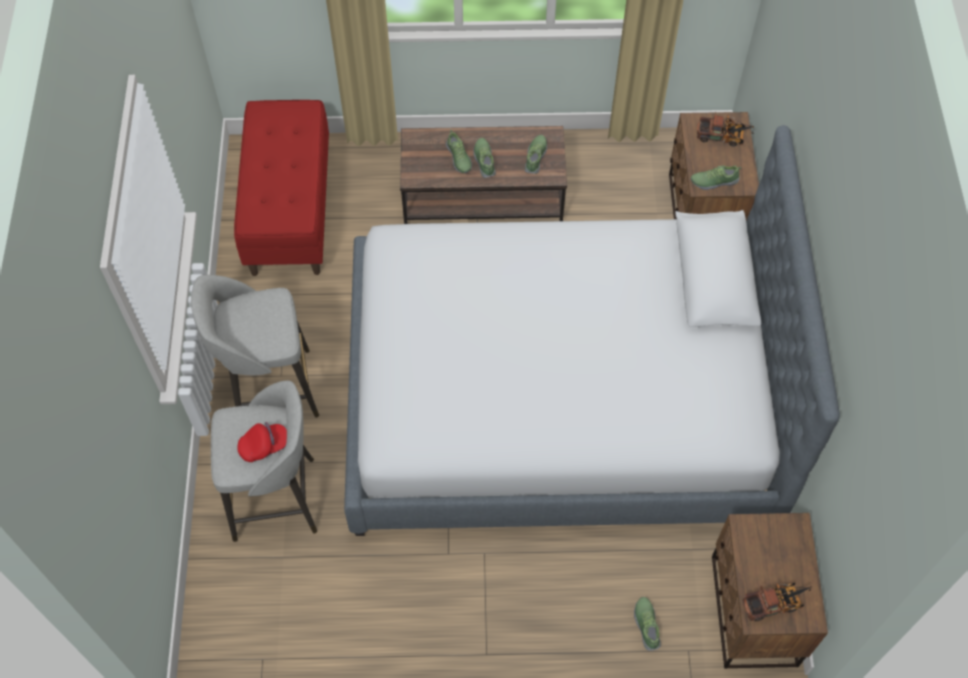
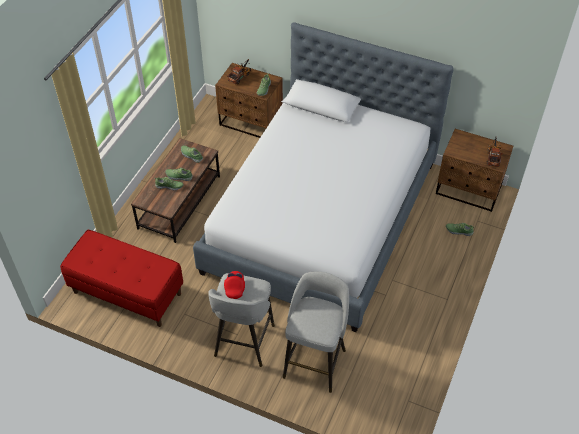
camera: 65 degrees left, 10 degrees down
(264, 446) = (322, 313): red cap -> red cap (235, 288)

